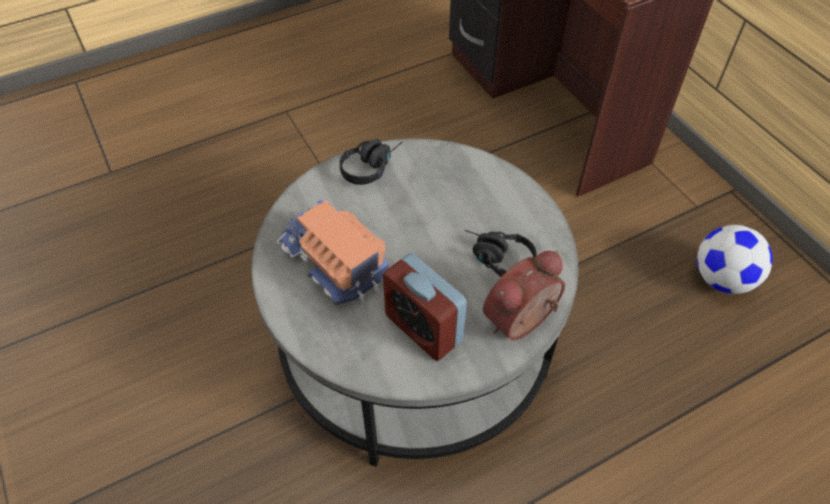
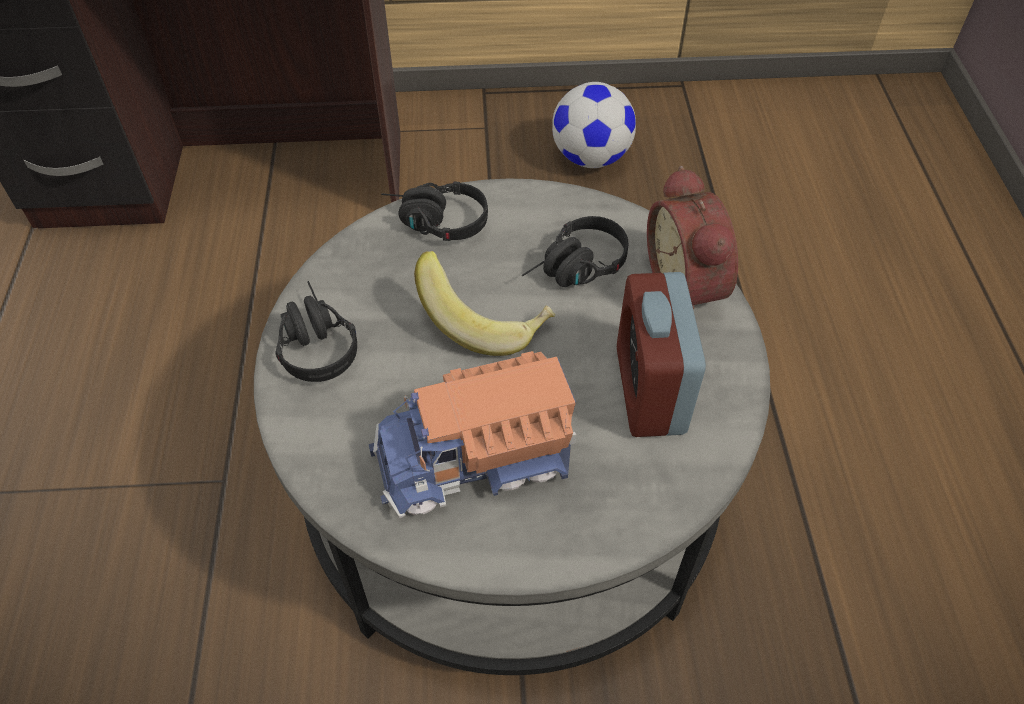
camera: 65 degrees left, 0 degrees up
(423, 328) = (650, 390): alarm clock -> alarm clock turned 105 degrees clockwise
(428, 231) = (485, 321): none -> banana
(488, 178) = (434, 223): none -> black headphones

